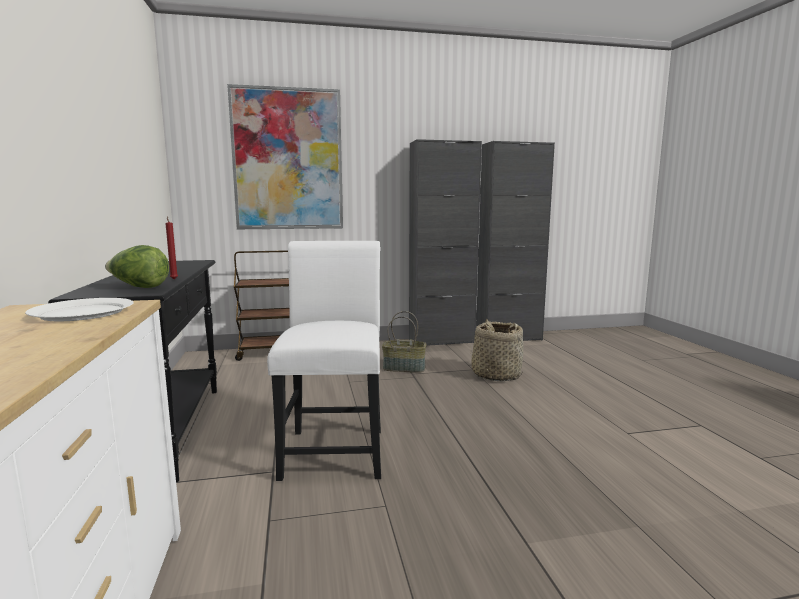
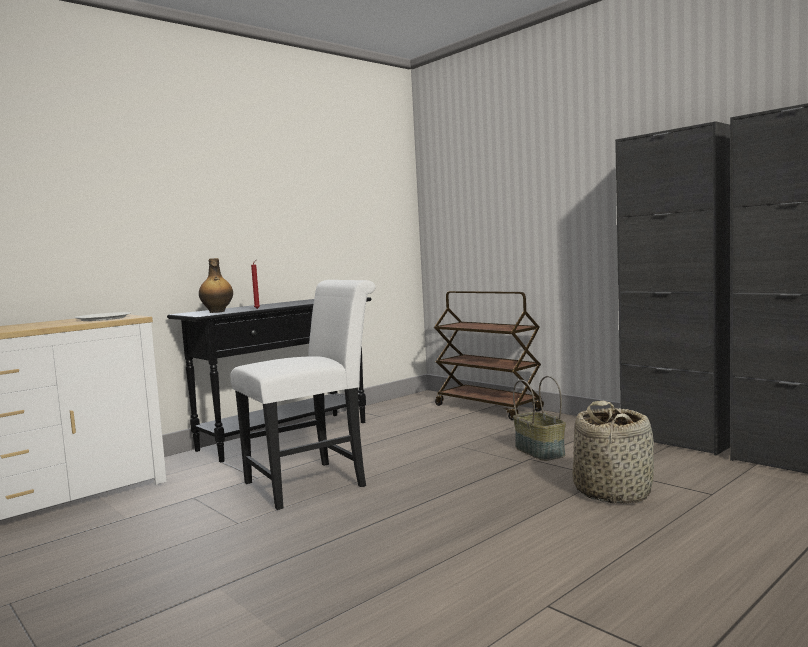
camera: 60 degrees right, 5 degrees down
(139, 287) = (217, 312): lettuce -> bottle
(288, 160) = (505, 188): picture -> none

